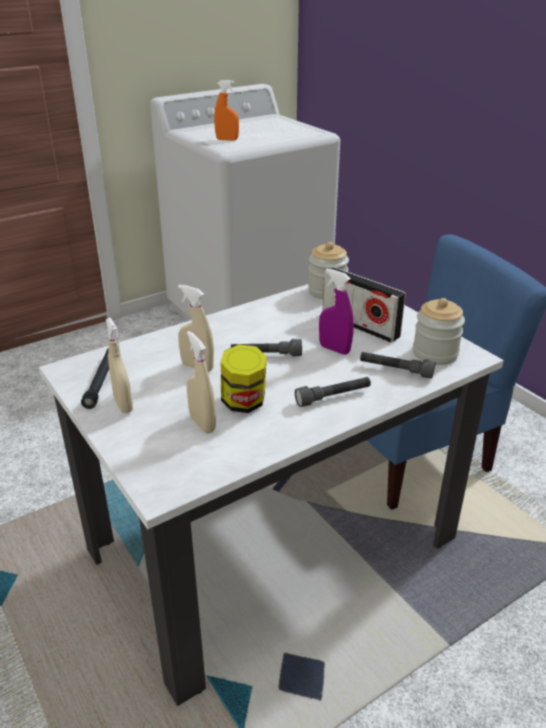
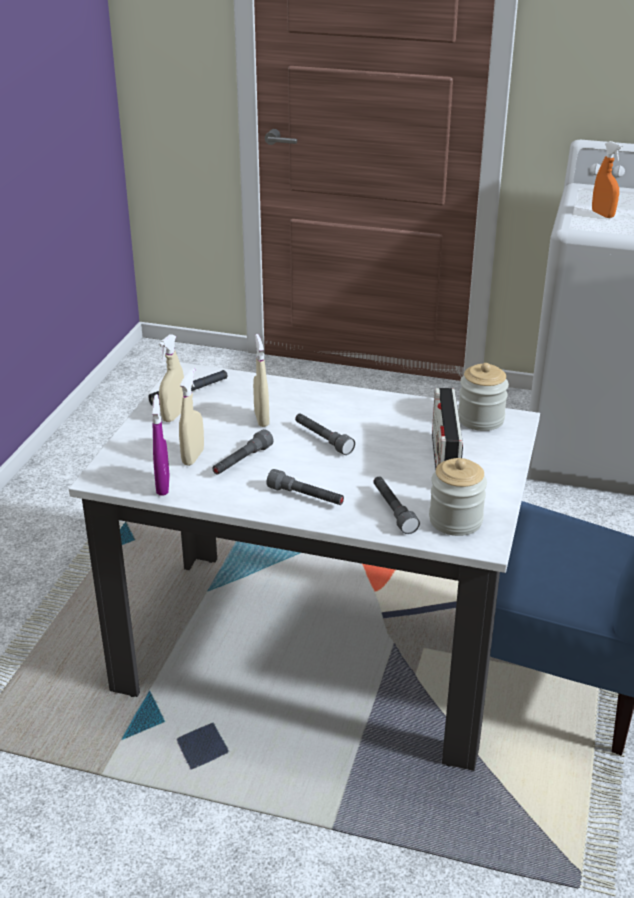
camera: 50 degrees right, 0 degrees up
(244, 403) = (242, 461): jar -> grey flashlight
(334, 349) = (381, 466): purple spray bottle -> purple spray bottle (163, 486)

